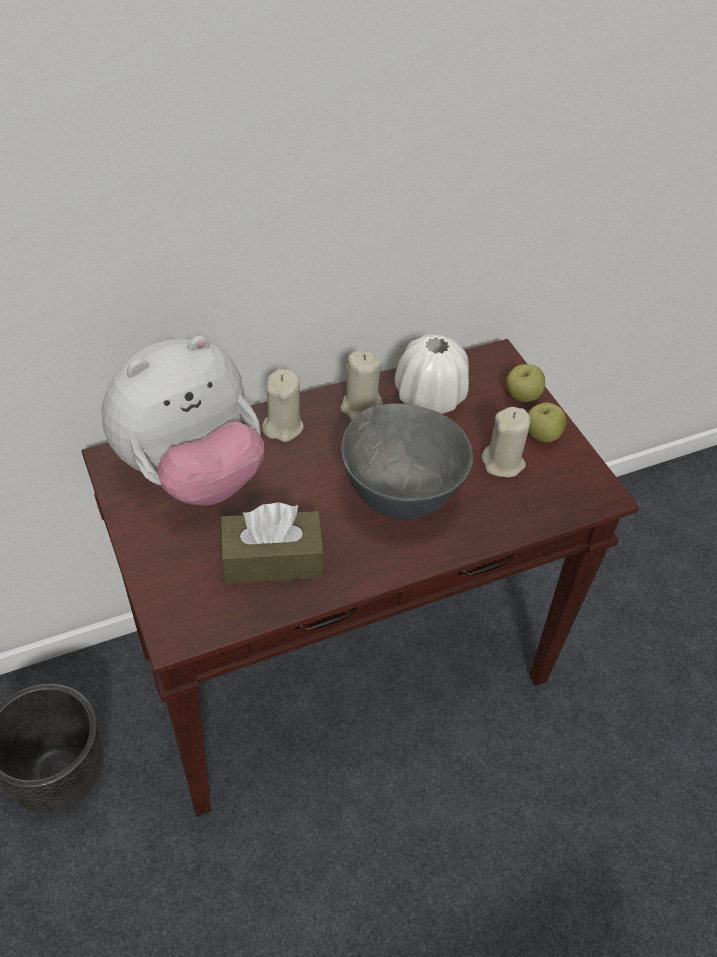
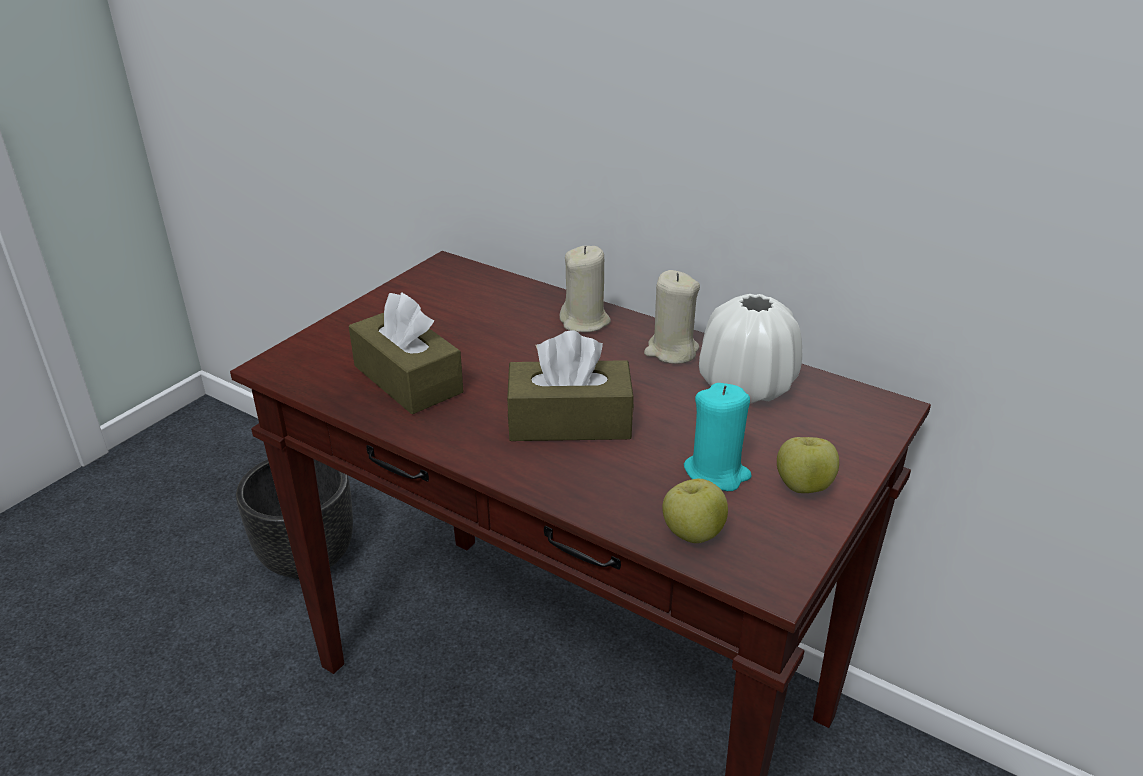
camera: 60 degrees right, 15 degrees down
(191, 474) = (469, 302): plush toy -> none
(399, 499) = (569, 421): grey bowl -> brown tissue box
(503, 463) = (716, 473): beige candle -> turquoise candle
(522, 397) = (847, 448): apple -> apple (692, 533)

